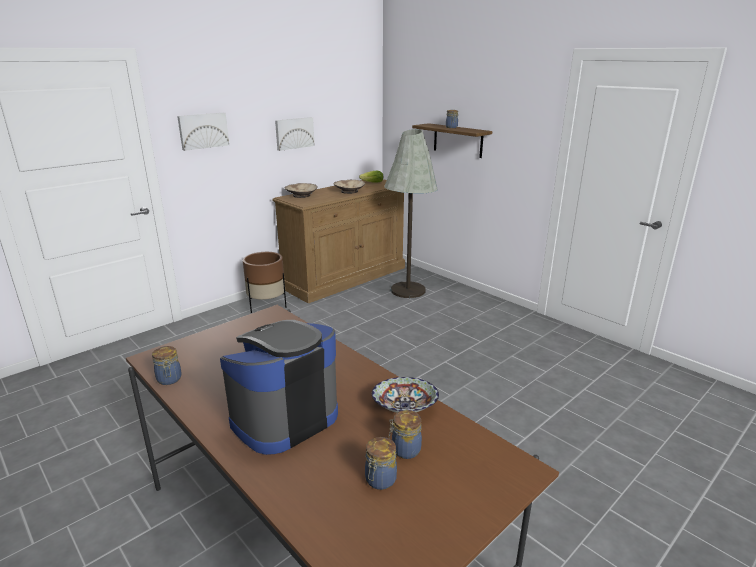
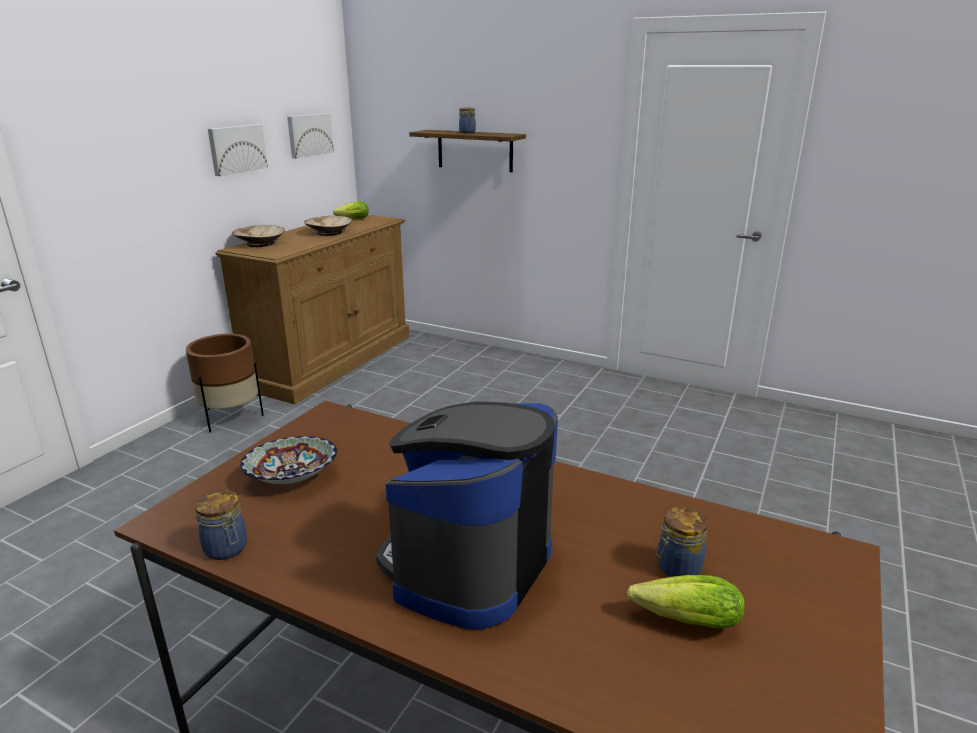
camera: 20 degrees left, 0 degrees up
(203, 131) = (97, 145): picture -> picture (309, 135)
(380, 480) = (680, 620): jar -> lettuce
(404, 408) = (628, 509): bowl -> bowl (292, 478)
(408, 290) = (430, 365): grey floor lamp -> none

